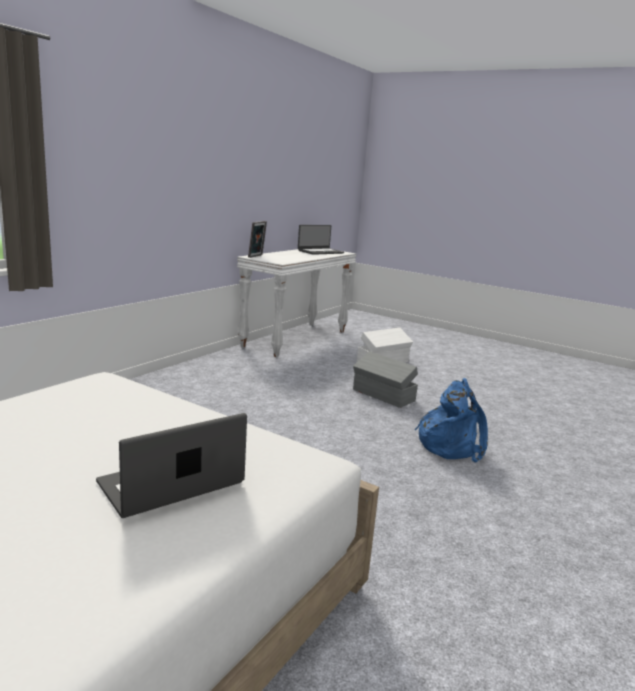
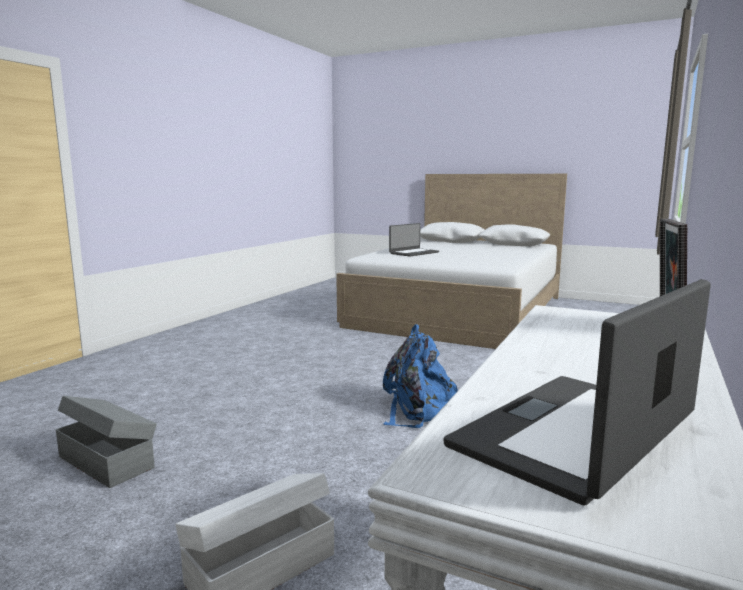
camera: 175 degrees right, 5 degrees down
(383, 395) = (294, 447): grey storage box -> grey storage box (107, 461)
(451, 445) = (241, 389): blue backpack -> blue backpack (417, 409)

